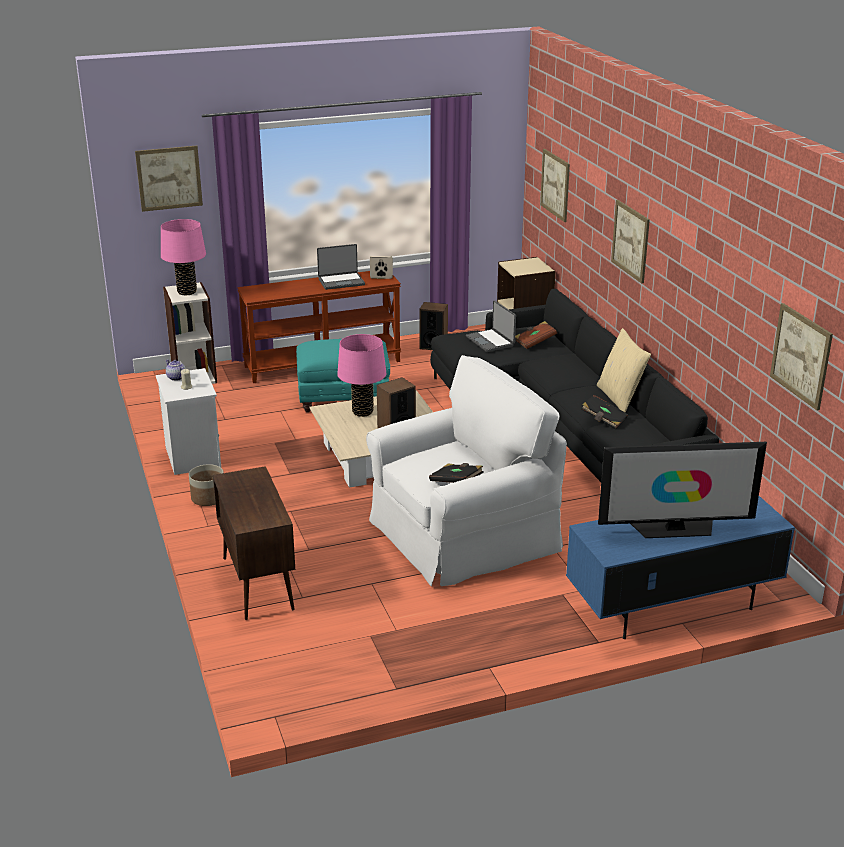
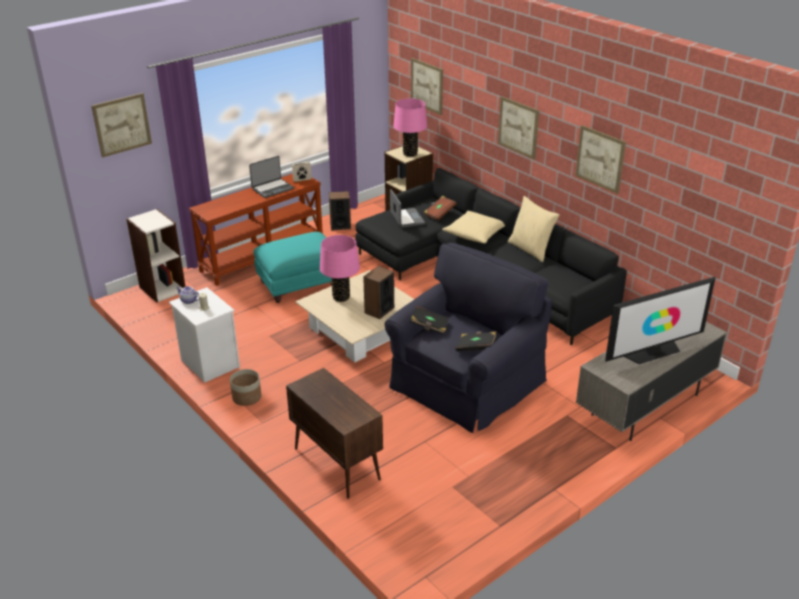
camera: 20 degrees left, 5 degrees up
(187, 292) = (151, 220): pink table lamp -> pink table lamp (410, 154)
(461, 535) = (464, 383): white armchair -> black armchair
(491, 341) = (406, 218): laptop -> laptop turned 150 degrees counterclockwise
(562, 370) = (475, 234): none -> beige pillow
(603, 420) = (532, 270): black book -> black book (429, 327)
(672, 606) = (645, 406): blue tv stand -> grey tv stand
(801, 355) = (711, 206): picture -> picture (600, 159)

